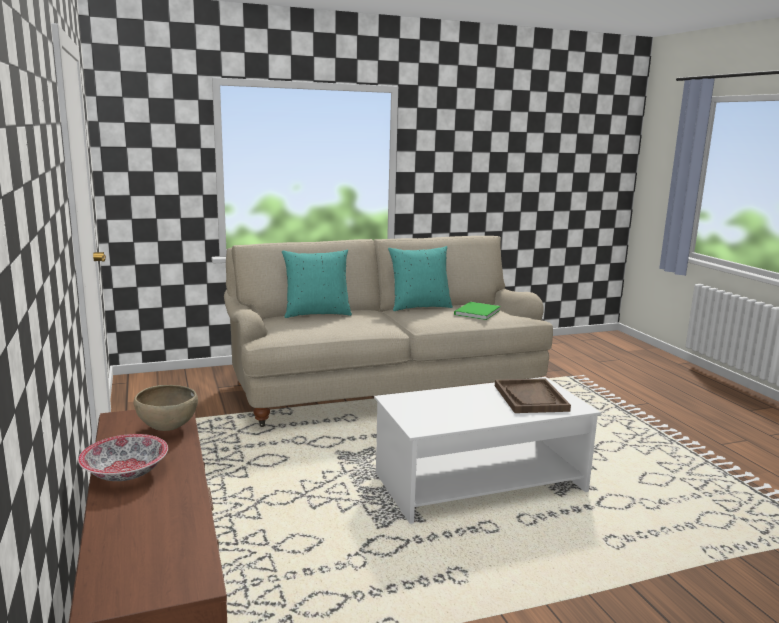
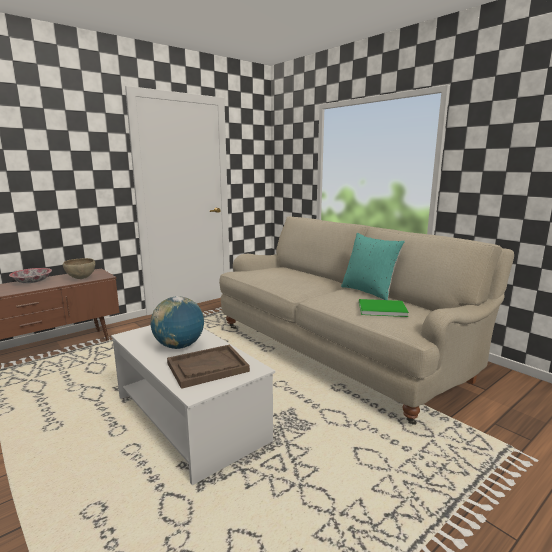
camera: 70 degrees right, 0 degrees up
(317, 313) = (298, 272): turquoise pillow -> none
(472, 405) = (179, 346): none -> globe

